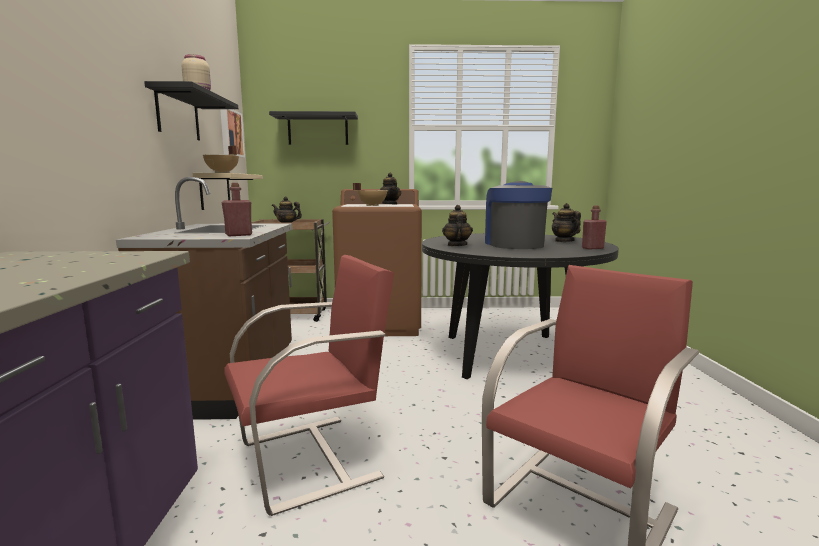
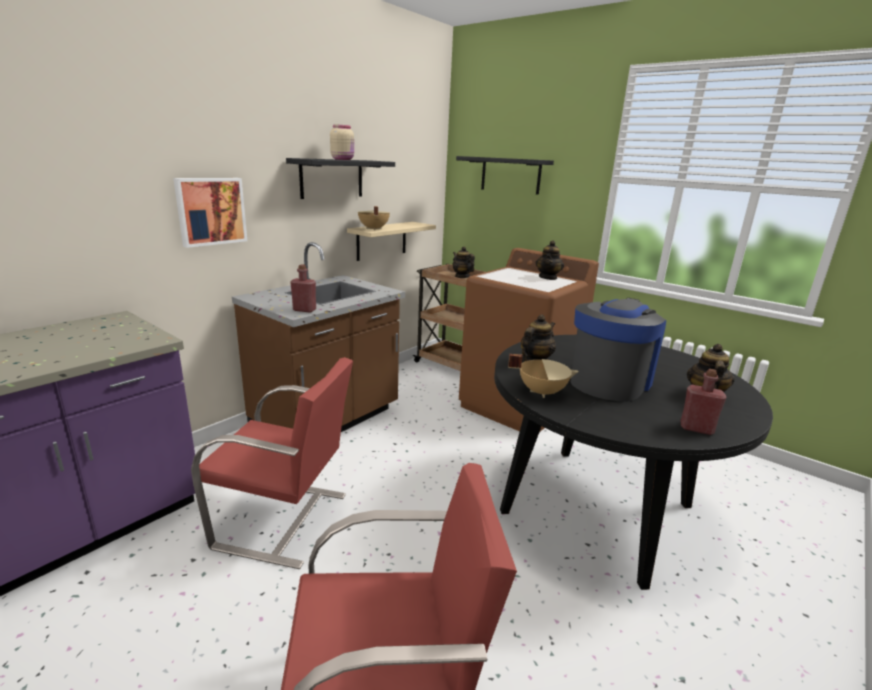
camera: 40 degrees right, 10 degrees up
(230, 133) = (417, 179): picture -> picture (210, 211)
(372, 205) = (513, 279): beige cooking pot -> beige cooking pot (541, 392)

